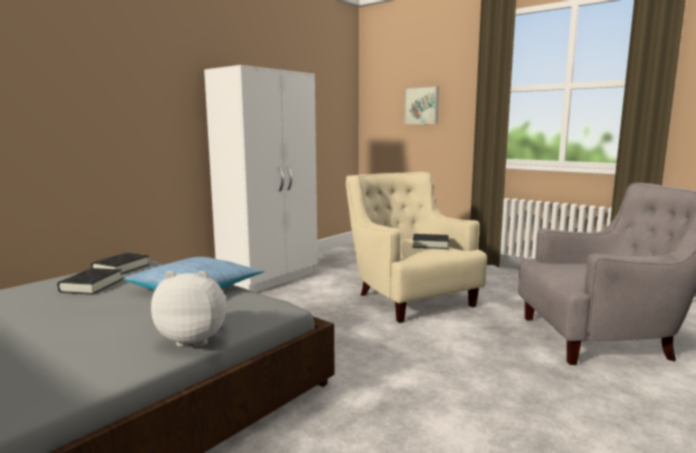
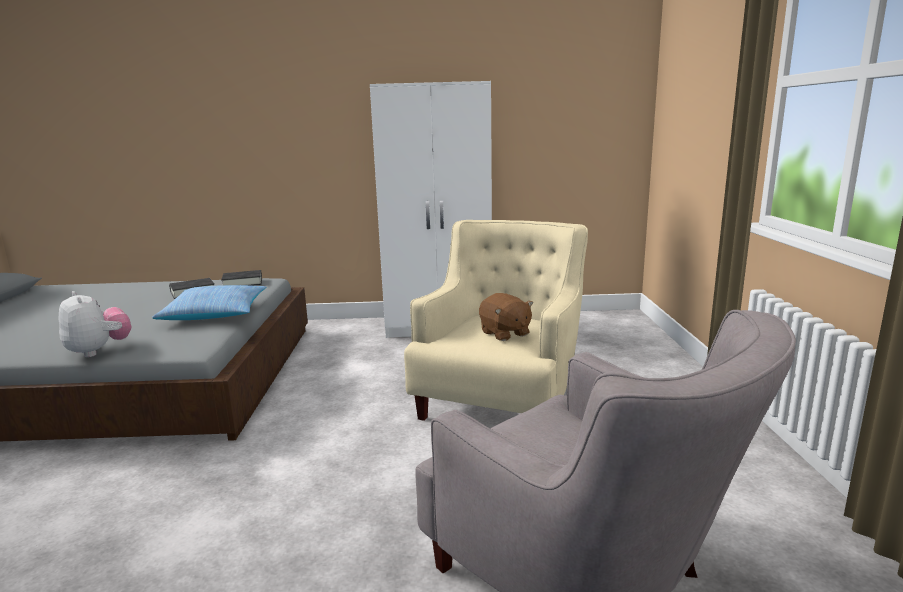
camera: 50 degrees right, 5 degrees up
(422, 106) = (700, 112): picture -> none
(430, 245) = (504, 333): black book -> brown plush toy

